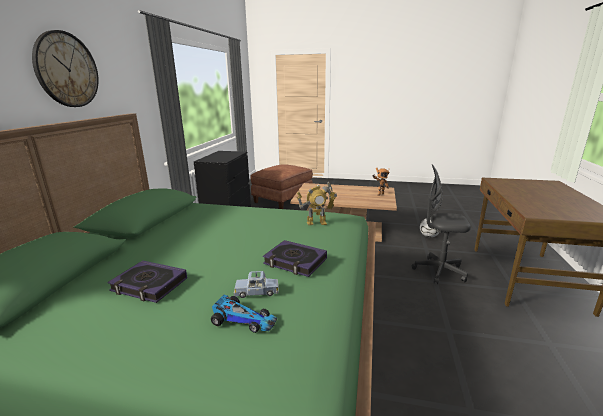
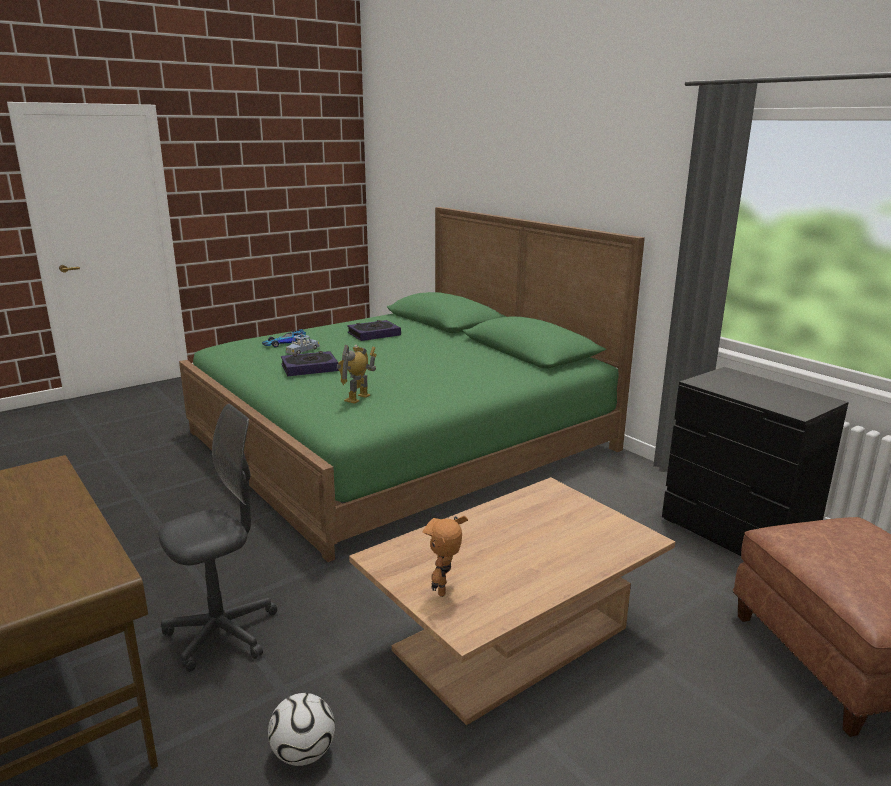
camera: 130 degrees right, 0 degrees up
(66, 70) = (582, 172): wall clock -> none

